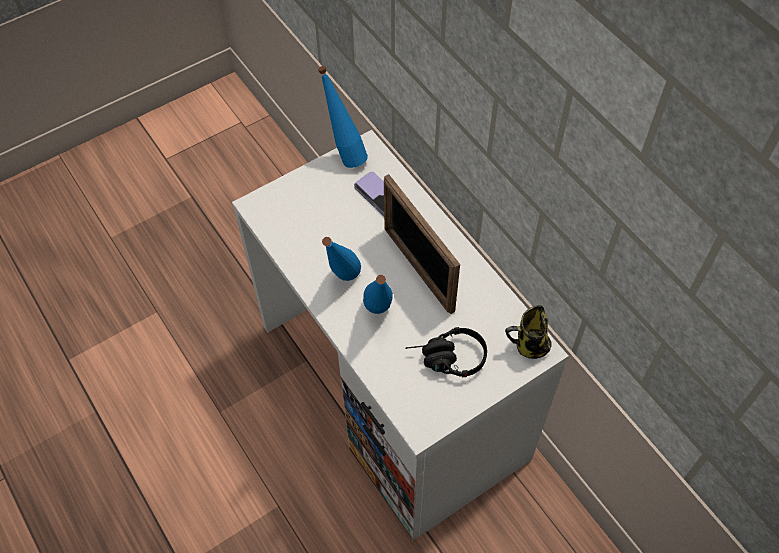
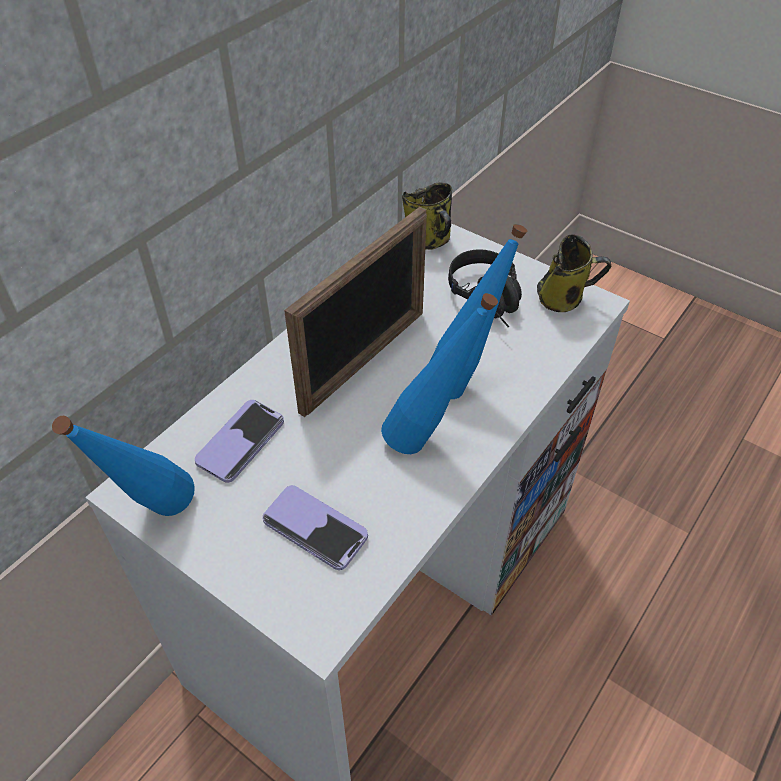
camera: 110 degrees left, 10 degrees down
(308, 215) = (315, 529): none -> phone
(433, 409) = (563, 298): none -> mug

